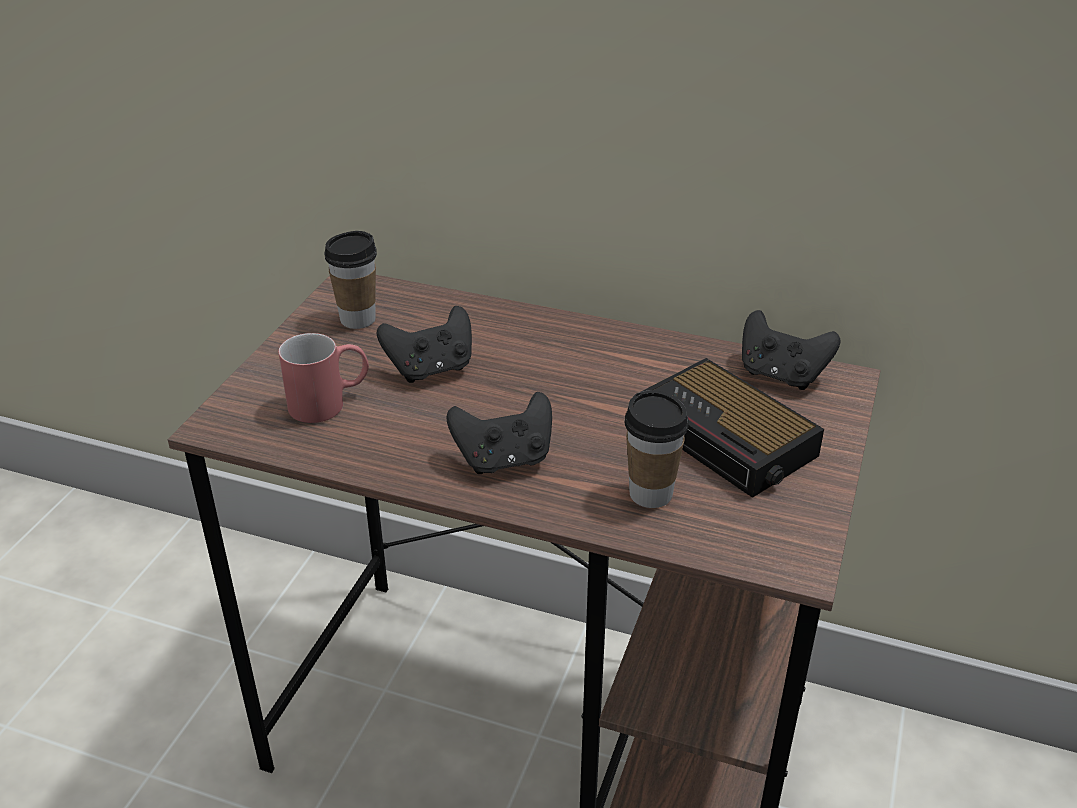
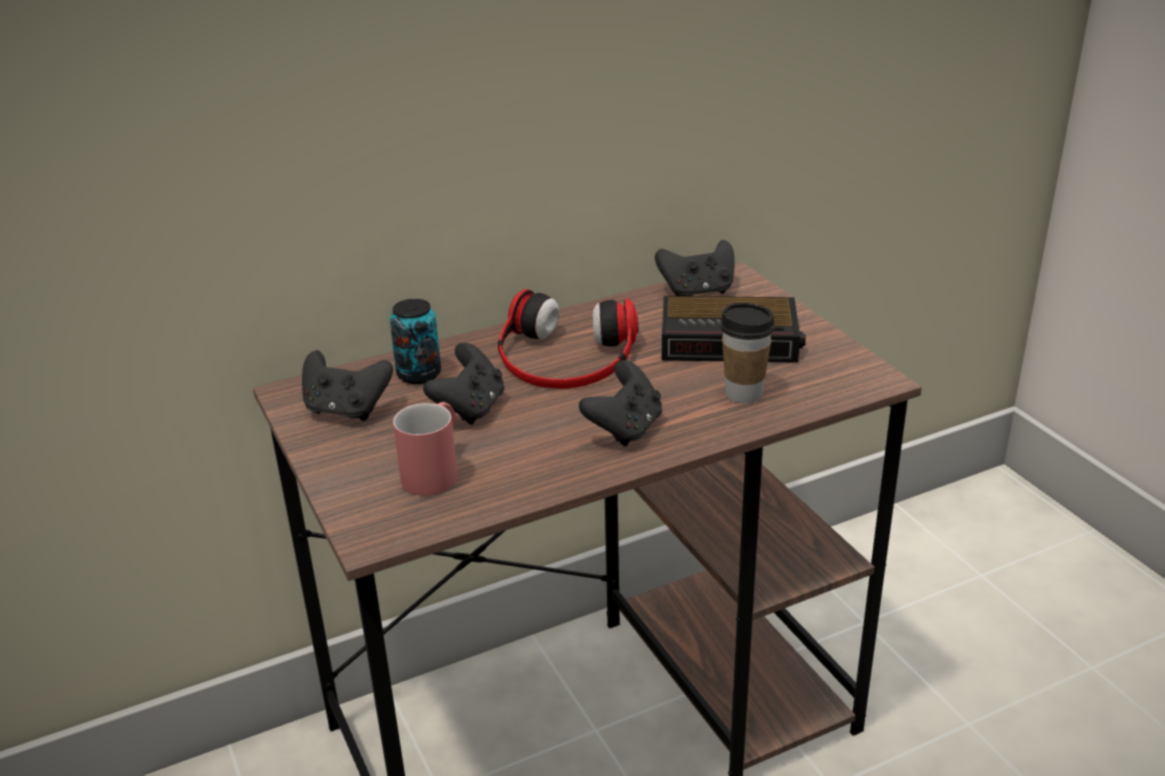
camera: 45 degrees left, 5 degrees down
(358, 319) = (346, 410): cup -> black game controller
(445, 320) = (419, 374): none -> can
(569, 369) = (565, 356): none -> headphones

